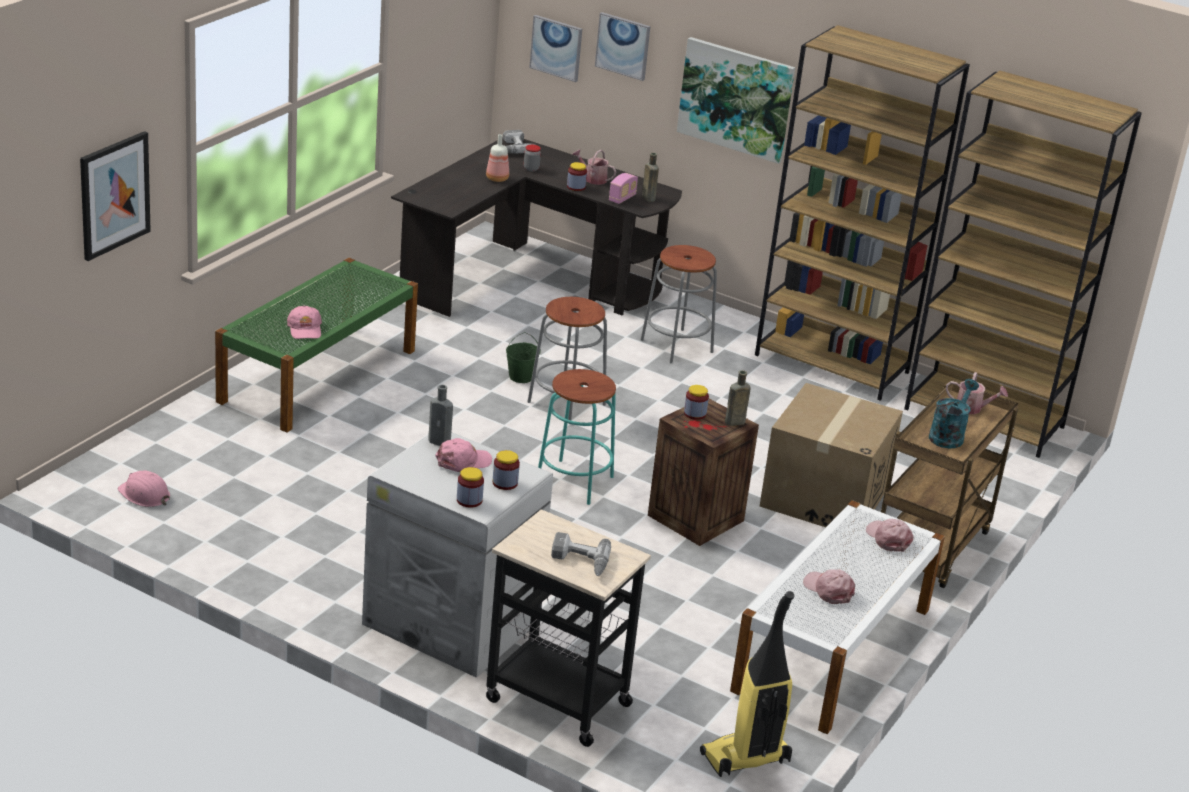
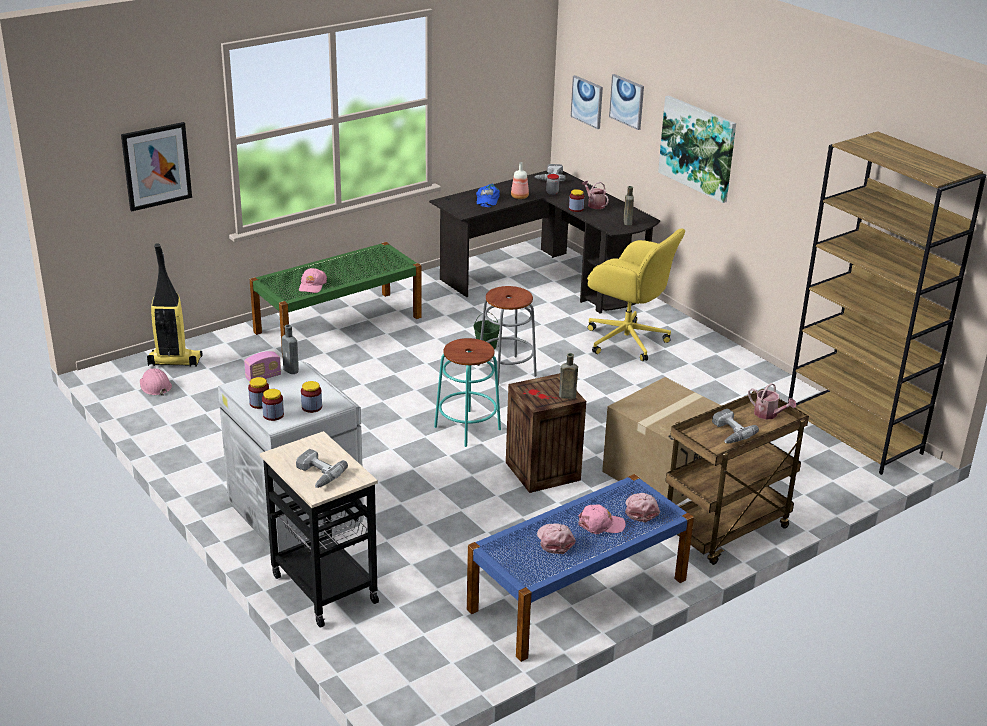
camera: 25 degrees right, 0 degrees up
(461, 187) = (487, 199): none -> blue cap
(463, 461) = (295, 387): pink cap -> pink cap (601, 524)
(622, 198) = (606, 220): radio -> radio (263, 377)
(676, 346) = (627, 341): grey stool -> yellow office chair
(695, 414) = (539, 385): jar -> jar (259, 403)
(745, 759) = (437, 665): vacuum cleaner -> vacuum cleaner (174, 361)
(833, 364) = (748, 373): brown bookcase -> none
(834, 650) = (578, 595): white bench -> blue bench
(948, 435) = (728, 432): turquoise watering can -> power drill

